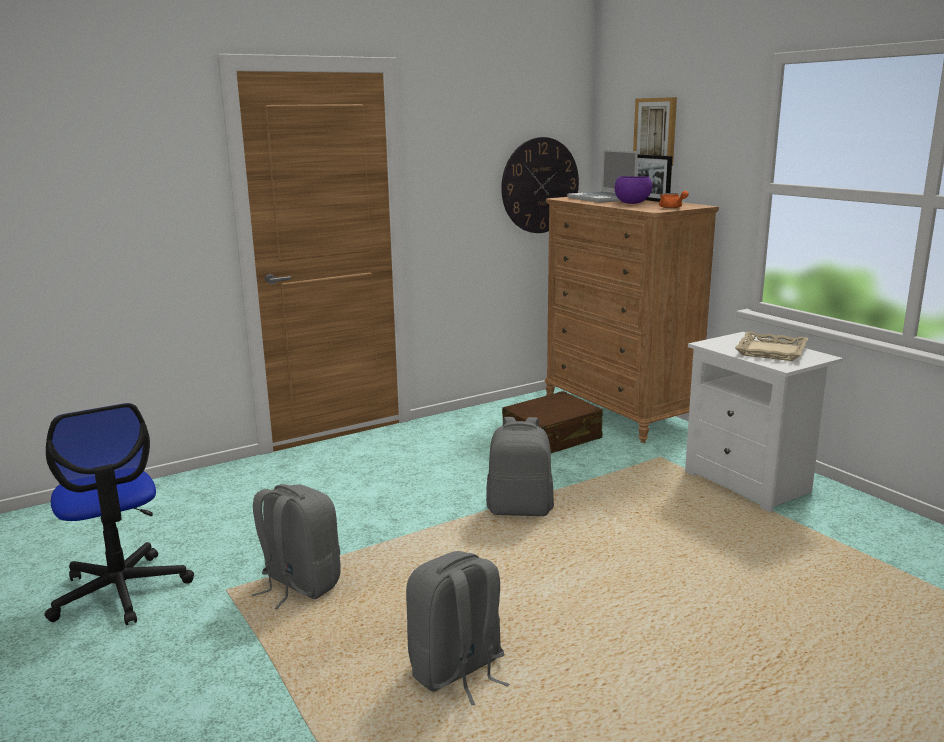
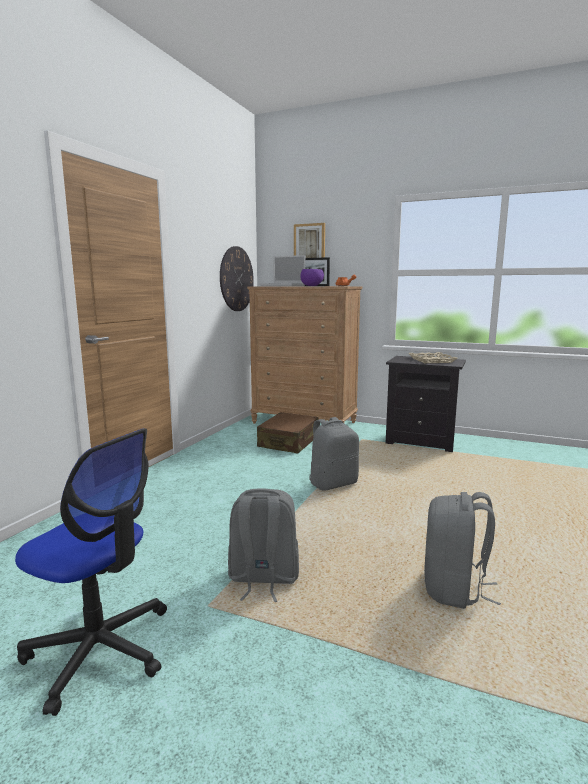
camera: 35 degrees left, 5 degrees down
(751, 484) = (422, 442): white nightstand -> black nightstand

